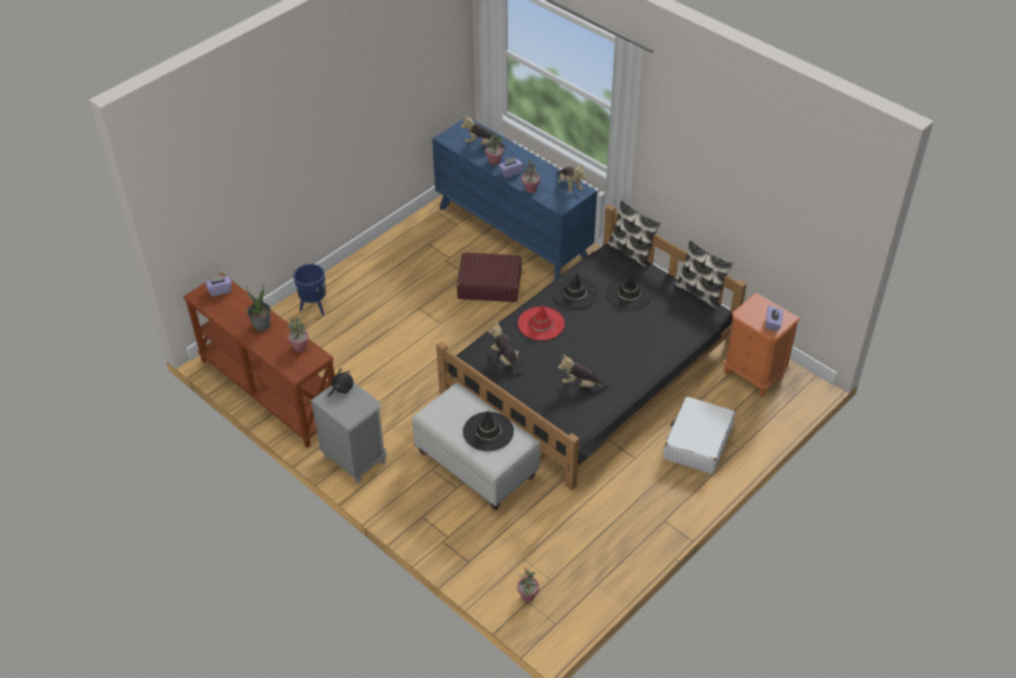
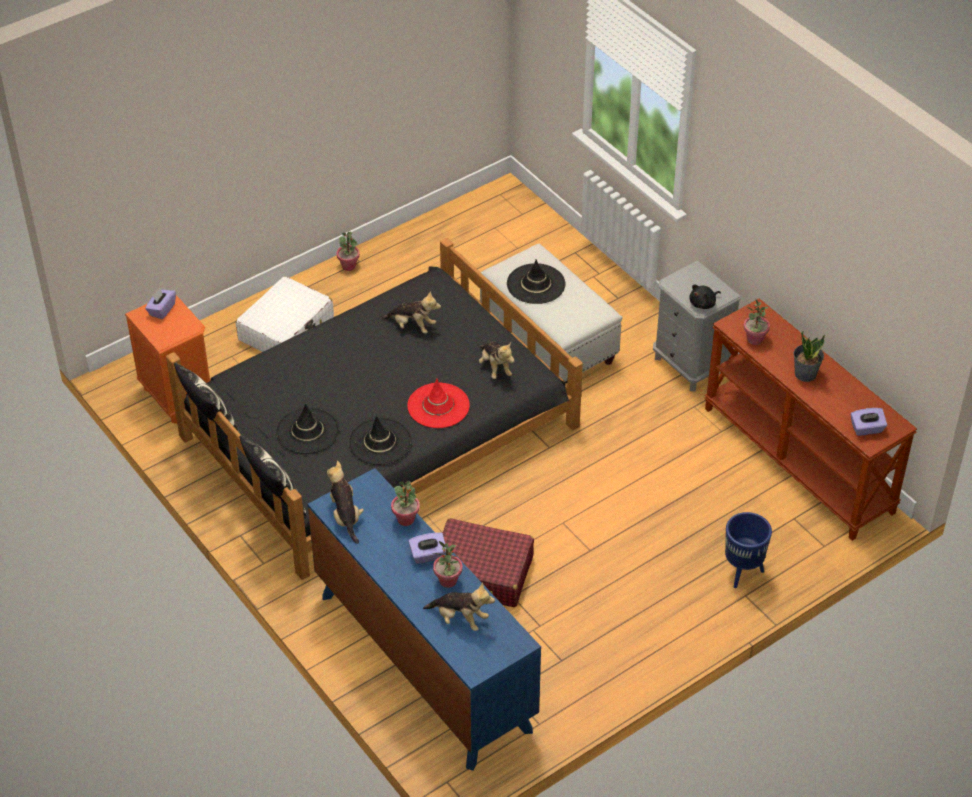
camera: 170 degrees left, 0 degrees up
(528, 596) = (521, 218): potted plant -> potted plant (349, 266)

